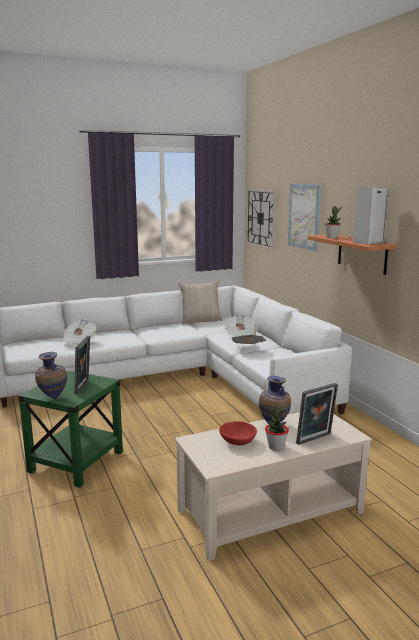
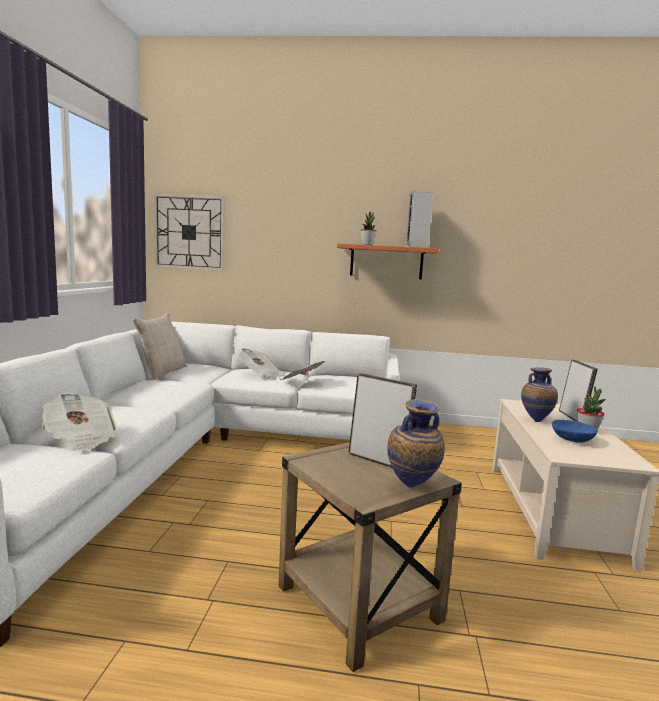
camera: 60 degrees left, 5 degrees down
(77, 462) = (357, 603): green side table -> beige side table
(237, 442) = (572, 440): red bowl -> blue bowl
(304, 216) = (285, 227): picture -> none

